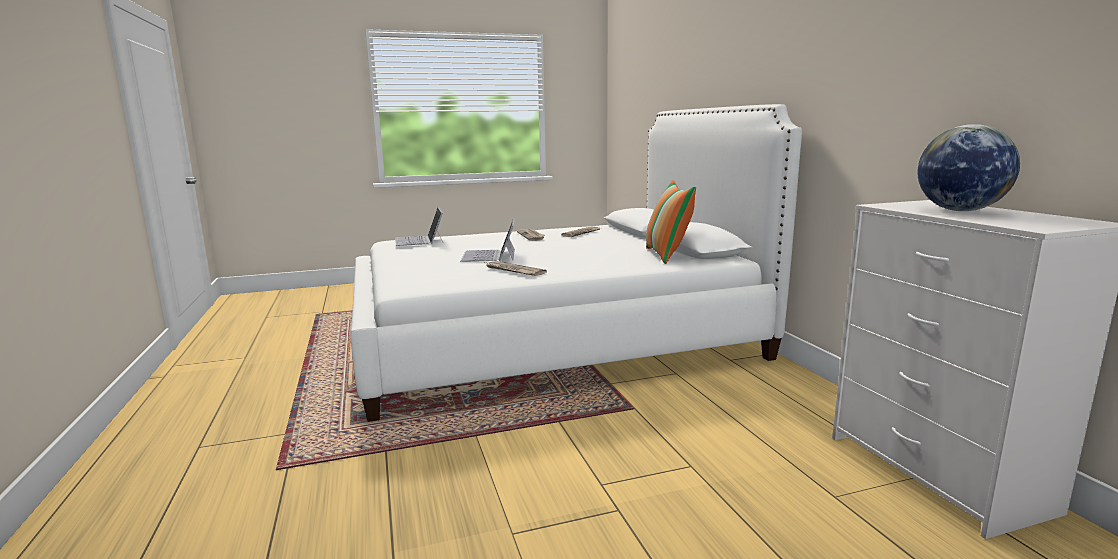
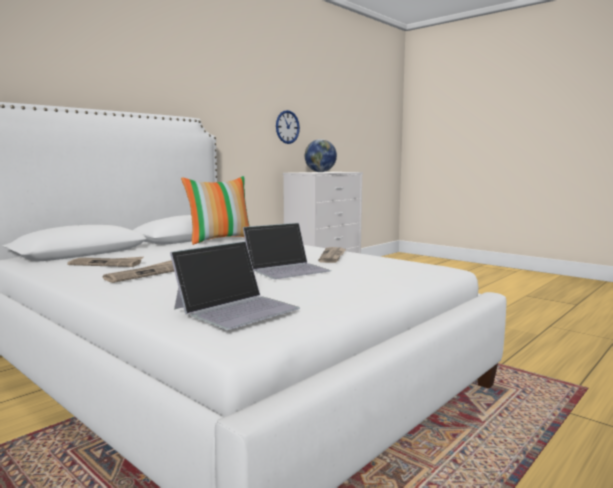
camera: 120 degrees left, 5 degrees down
(976, 94) = (287, 127): none -> wall clock

